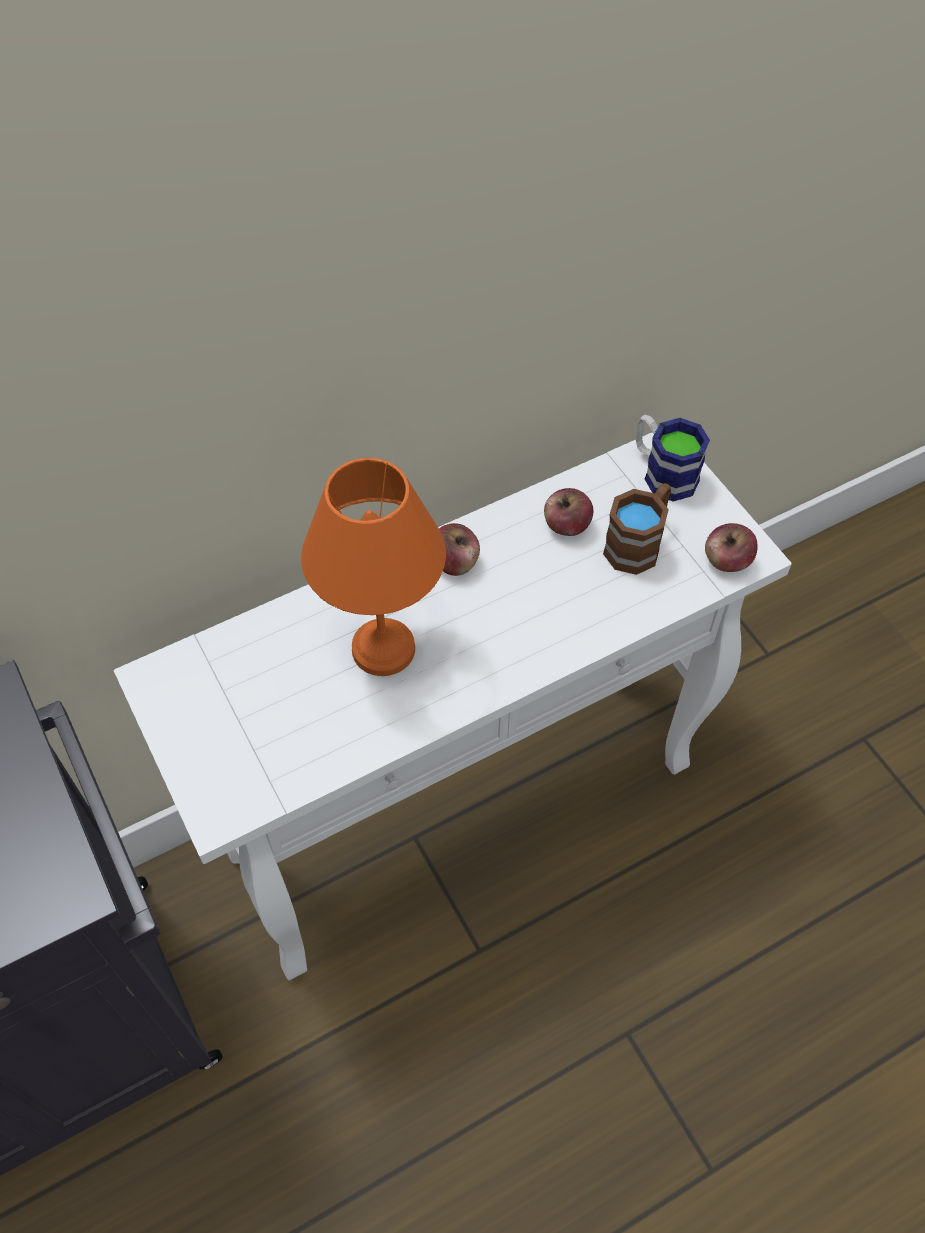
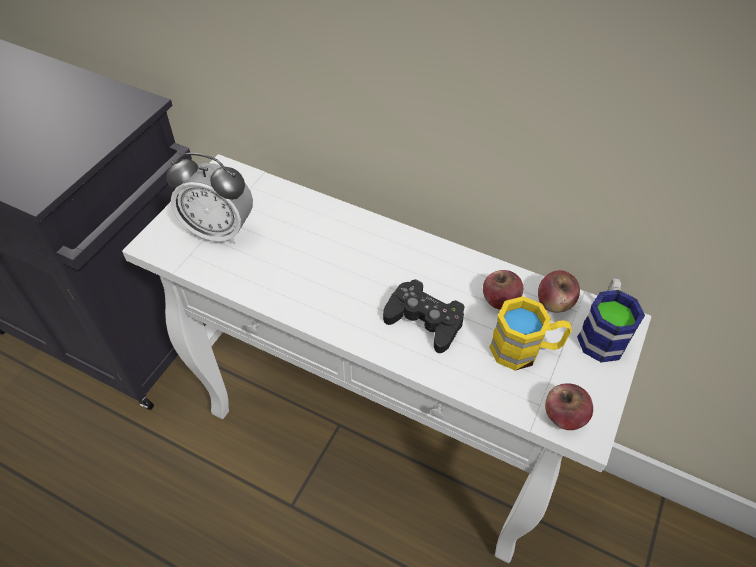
camera: 55 degrees right, 5 degrees down
(257, 730) = (219, 231): none -> alarm clock
(385, 646) = (323, 256): orange table lamp -> none
(455, 562) = (415, 257): apple -> apple (554, 303)
(543, 603) = (424, 320): none -> black game controller
(638, 543) = (525, 350): brown mug -> yellow mug

